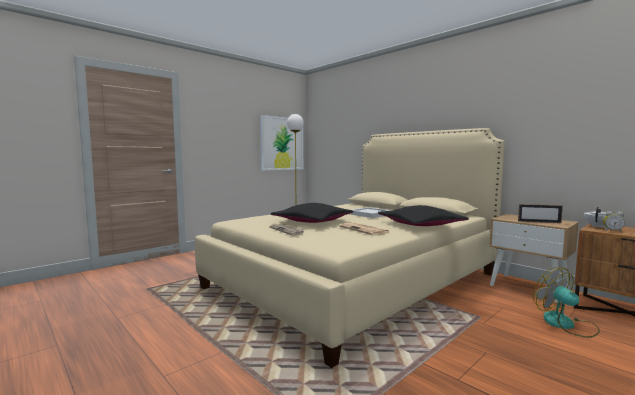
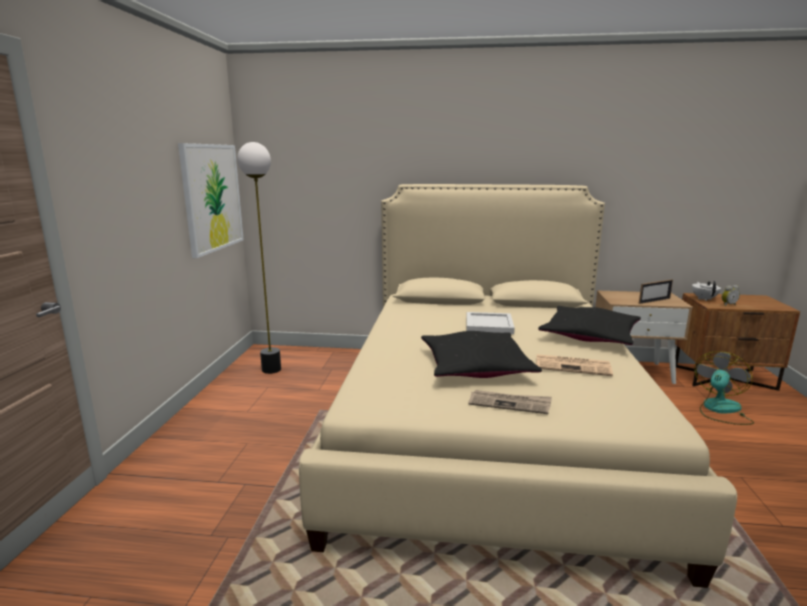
camera: 40 degrees left, 10 degrees up
(566, 324) = (720, 410): fan -> fan turned 105 degrees clockwise

